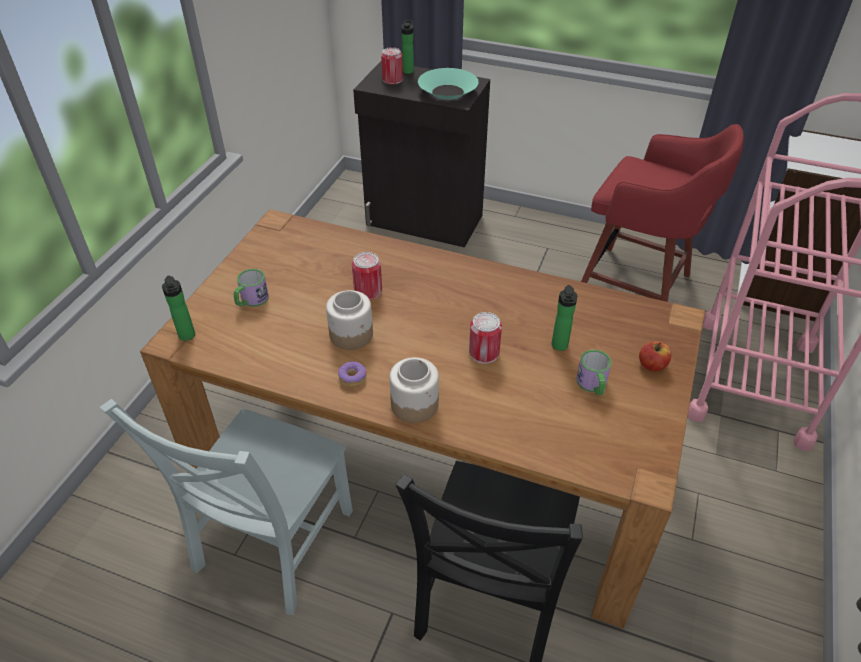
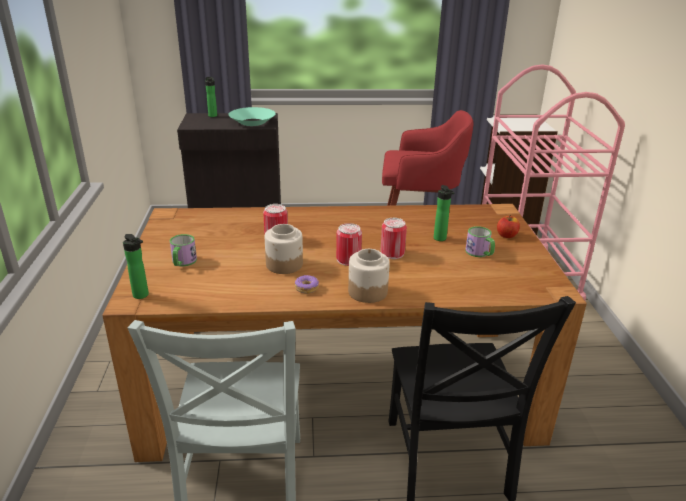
camera: 25 degrees left, 15 degrees down
(392, 79) = (204, 121): can -> can (348, 259)

